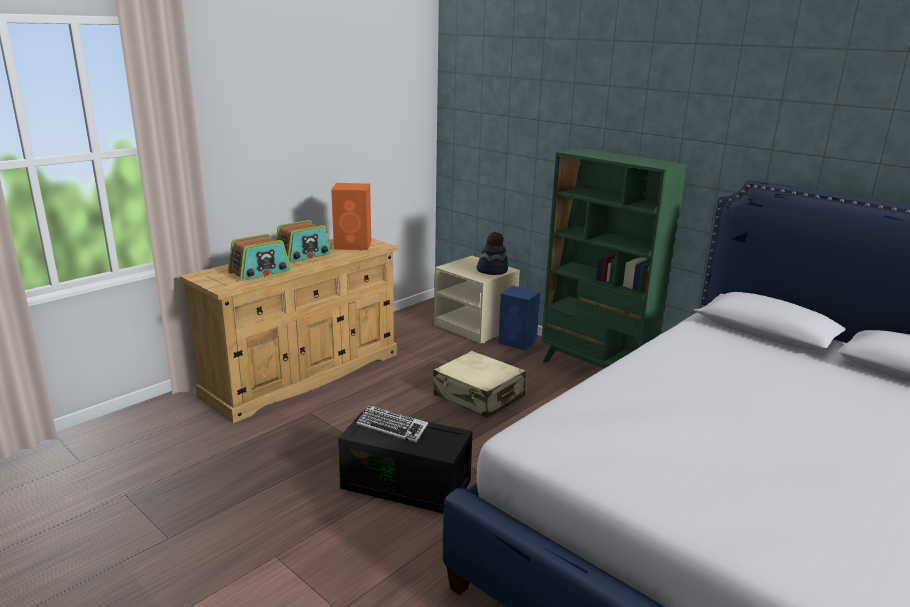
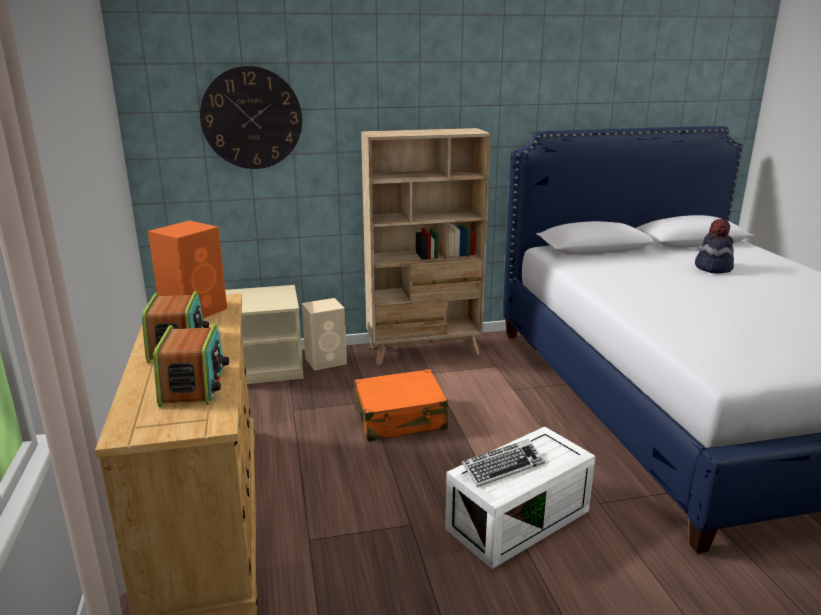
camera: 55 degrees left, 0 degrees up
(408, 483) = (518, 518): black storage box -> white storage box
(479, 396) = (401, 419): beige suitcase -> orange suitcase
(492, 270) = (275, 294): hat -> hat (712, 268)
(510, 123) = (251, 118): none -> wall clock
(518, 342) = (326, 360): blue speaker -> beige speaker
(595, 371) = (424, 351): green bookcase -> beige bookcase

